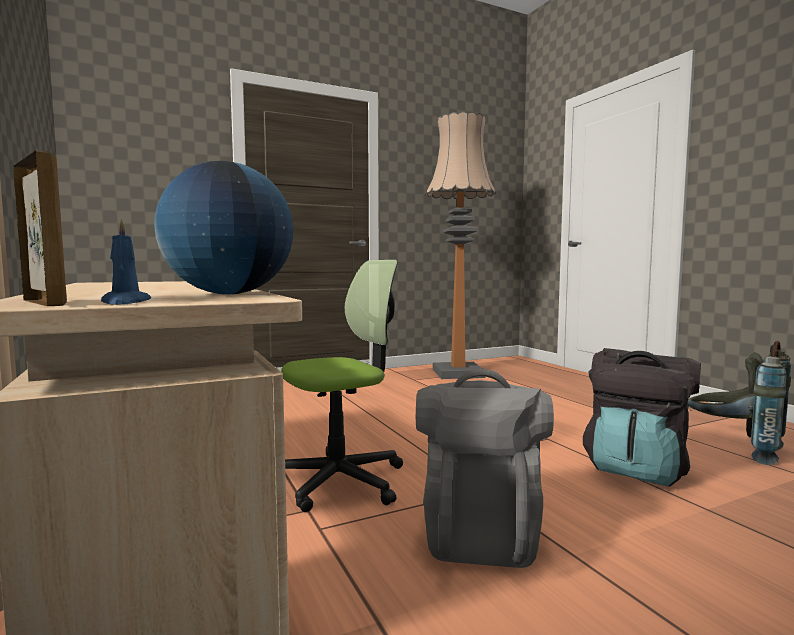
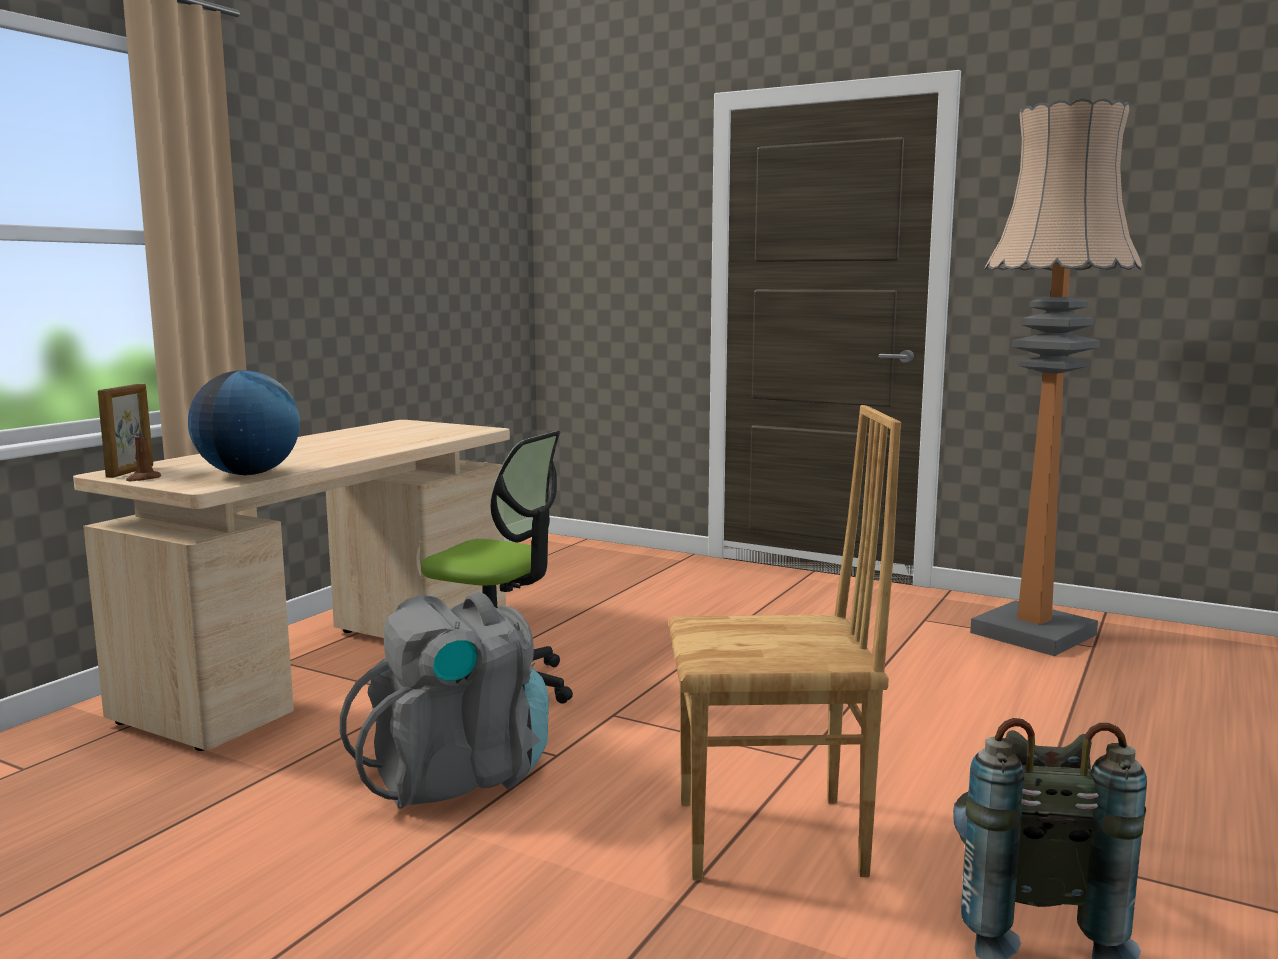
camera: 55 degrees right, 5 degrees up
(125, 302) = (143, 479): blue candle -> brown candle
(637, 468) = (772, 839): black backpack -> brown chair

